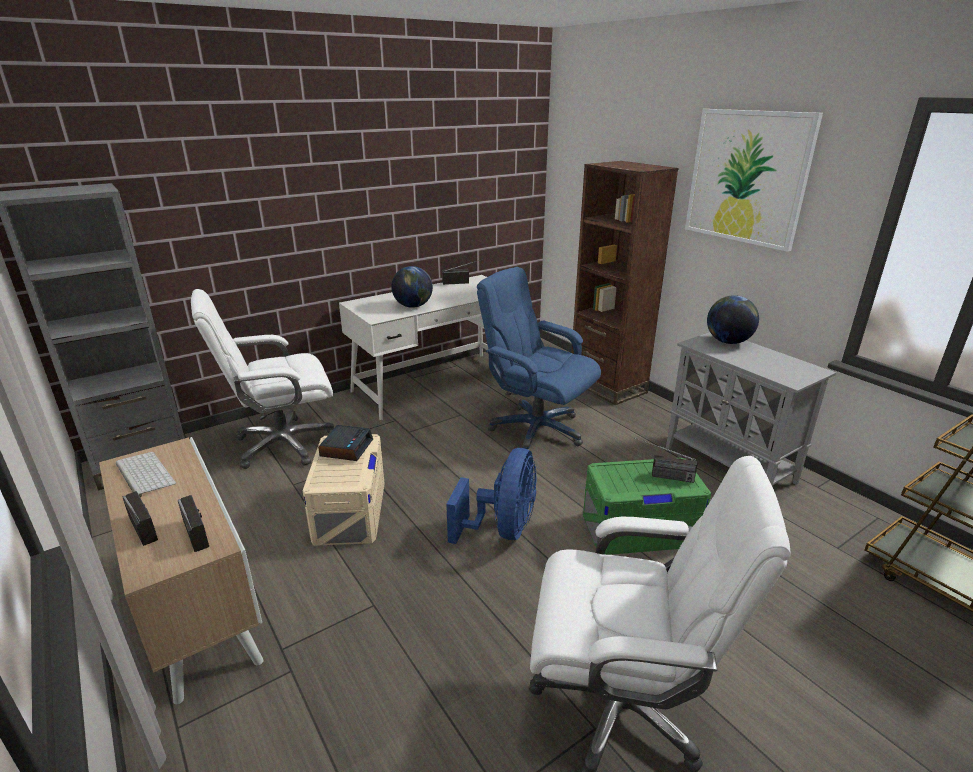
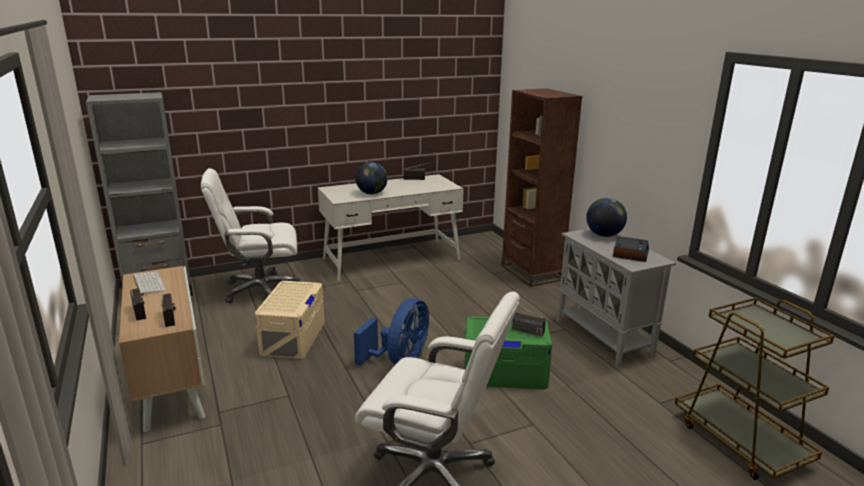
camera: 10 degrees right, 5 degrees down
(346, 448) = (295, 289): alarm clock -> alarm clock (630, 253)
(536, 429) = (456, 298): blue office chair -> none
(747, 177) = (626, 106): picture -> none

